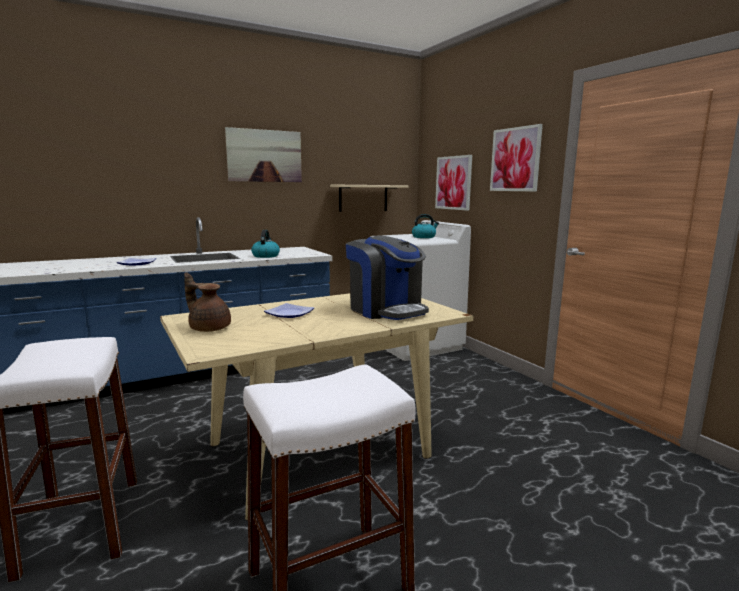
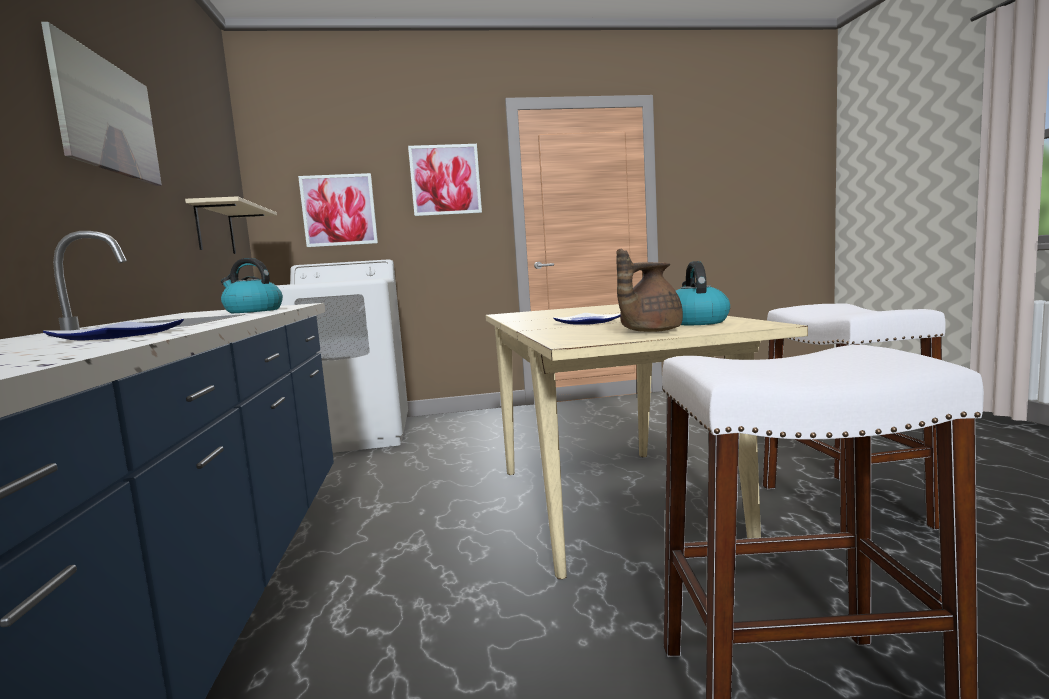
camera: 70 degrees left, 5 degrees down
(386, 310) = (593, 311): coffee machine -> none
(424, 237) = (341, 280): kettle -> kettle (695, 322)

